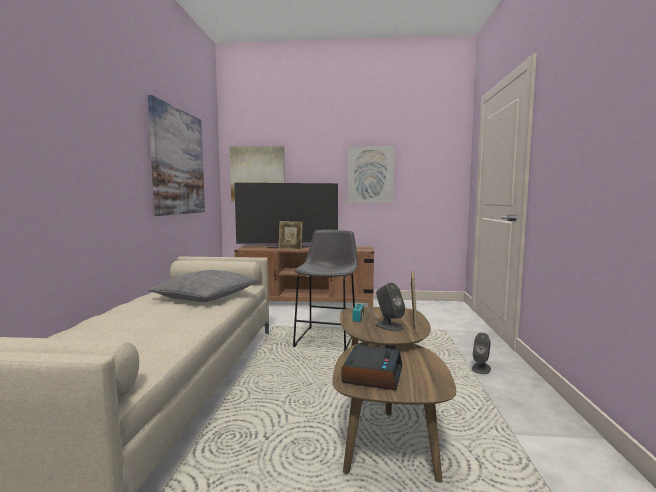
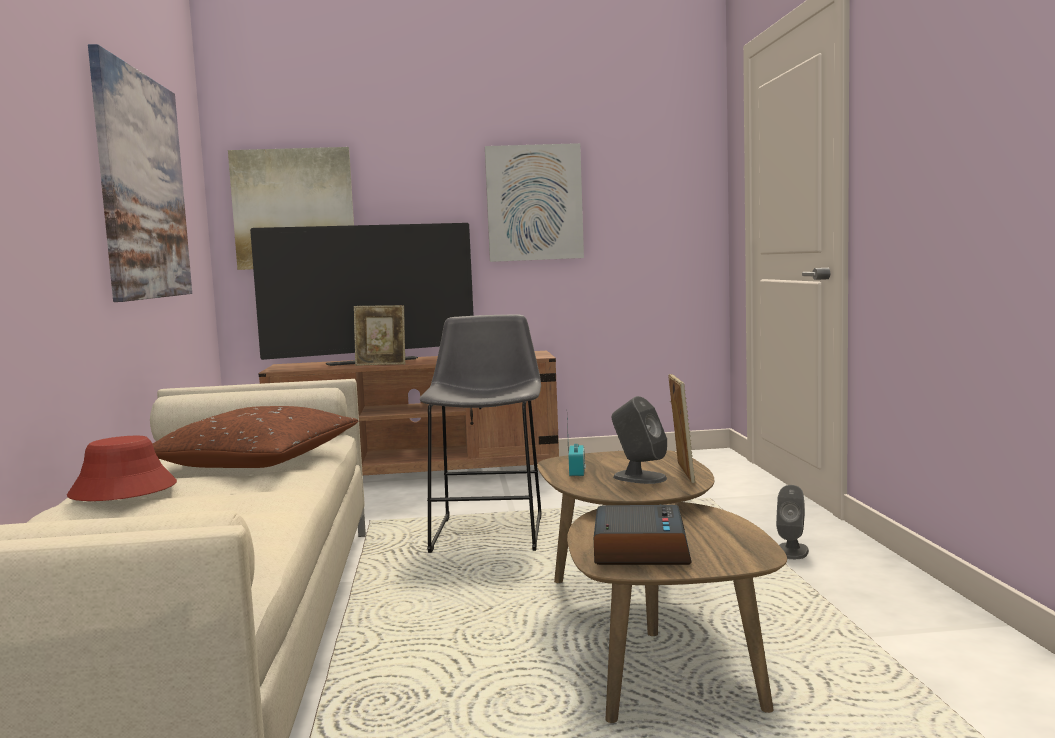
camera: 10 degrees left, 0 degrees up
(130, 309) = (122, 490): none -> red hat
(205, 296) = (256, 460): grey pillow -> brown pillow

